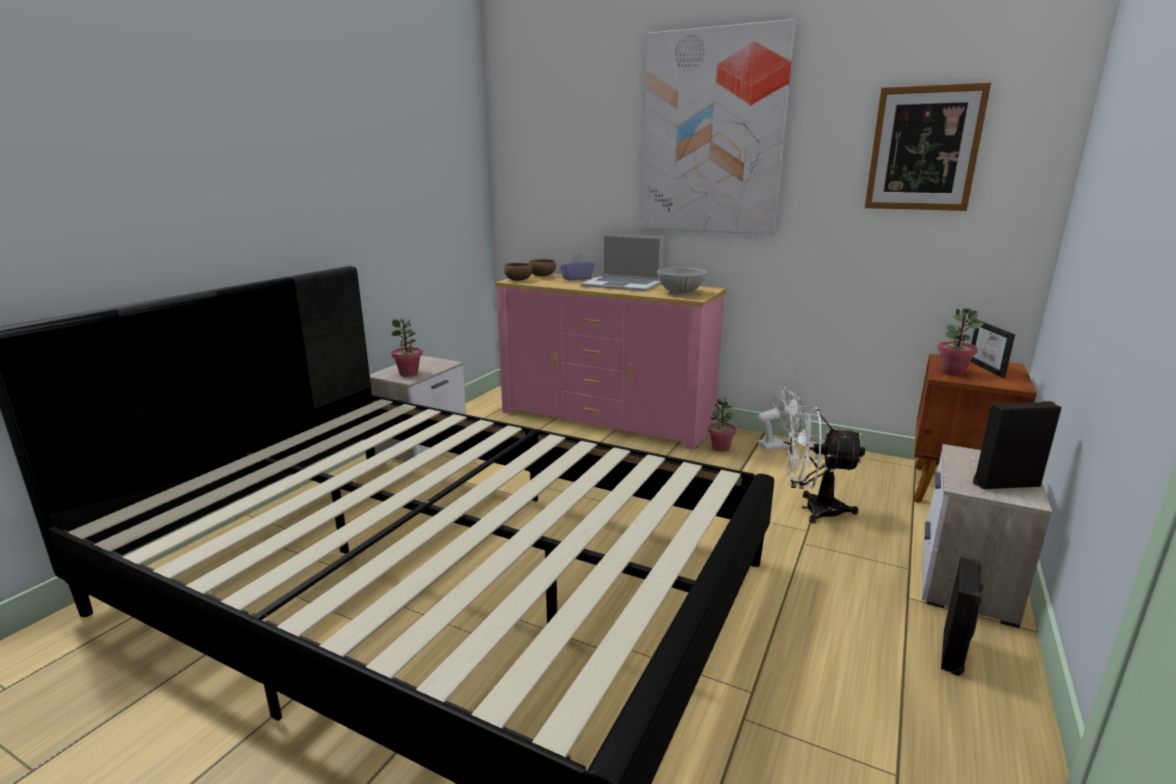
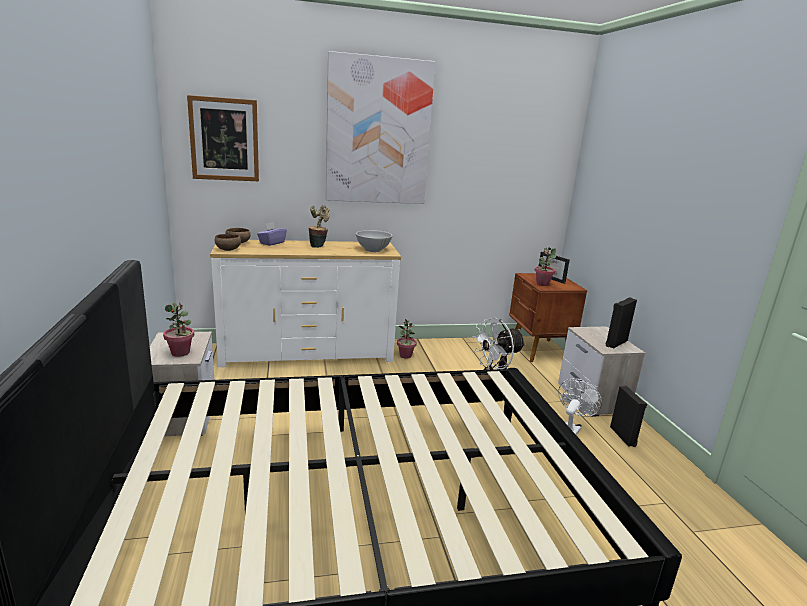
camera: 40 degrees left, 0 degrees up
(606, 419) = (307, 353): pink dresser -> white dresser
(622, 284) = (318, 246): laptop -> potted plant
(778, 445) = (434, 345): white fan -> white fan (571, 429)
(924, 149) = (507, 152): picture -> picture (224, 139)

